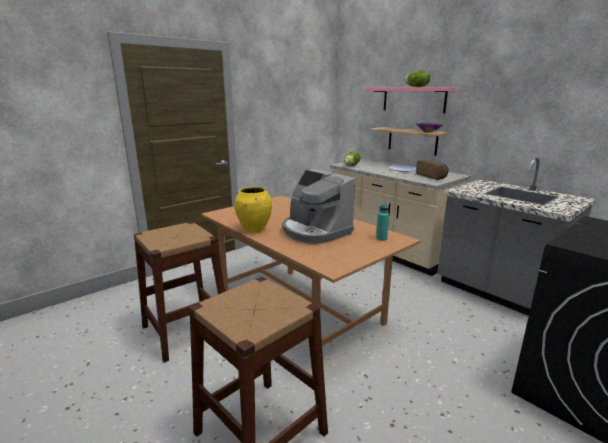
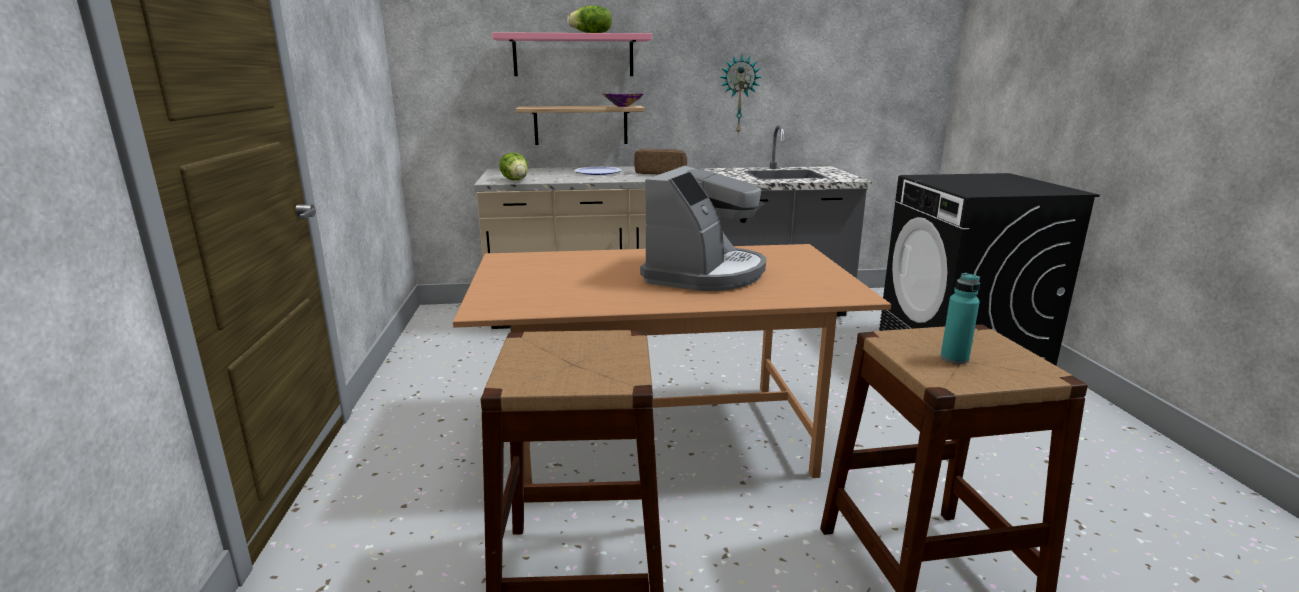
camera: 55 degrees left, 0 degrees up
(255, 229) = (635, 302): yellow vase -> none
(315, 231) = (705, 273): coffee machine -> coffee machine turned 60 degrees counterclockwise
(381, 238) = (783, 254): turquoise bottle -> turquoise bottle (954, 358)
(518, 130) = (739, 95): none -> wall clock

